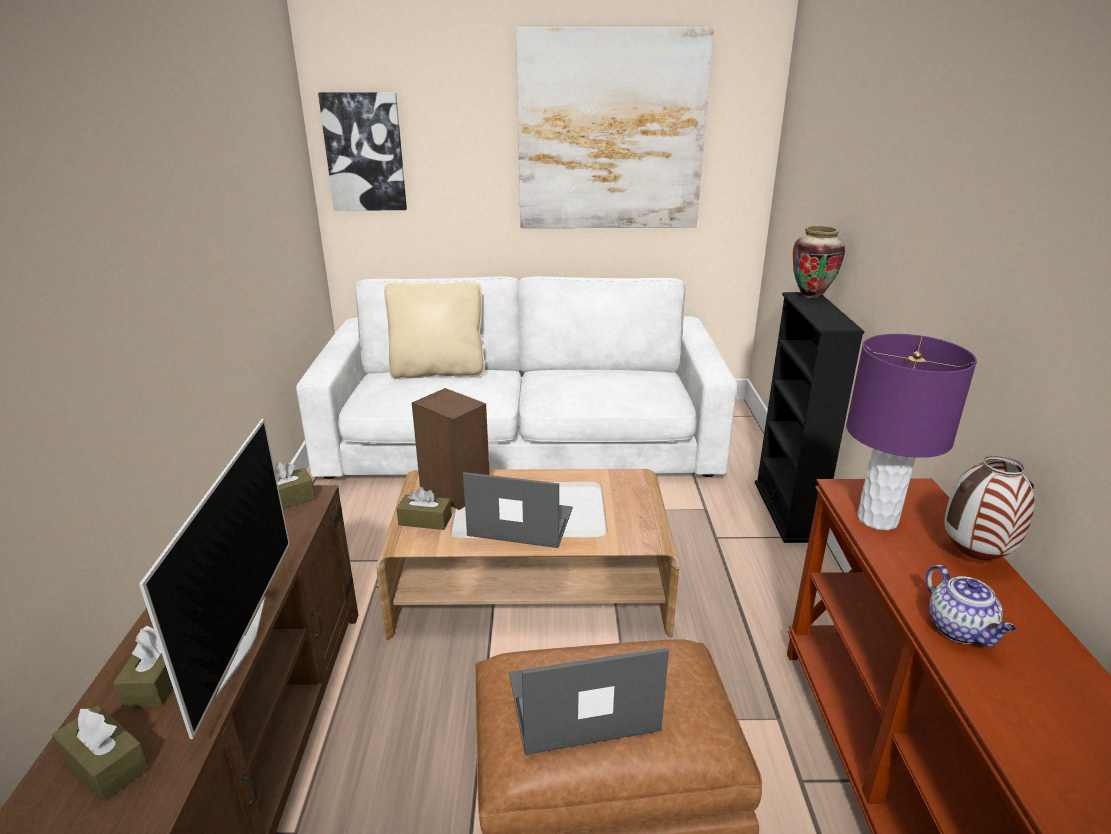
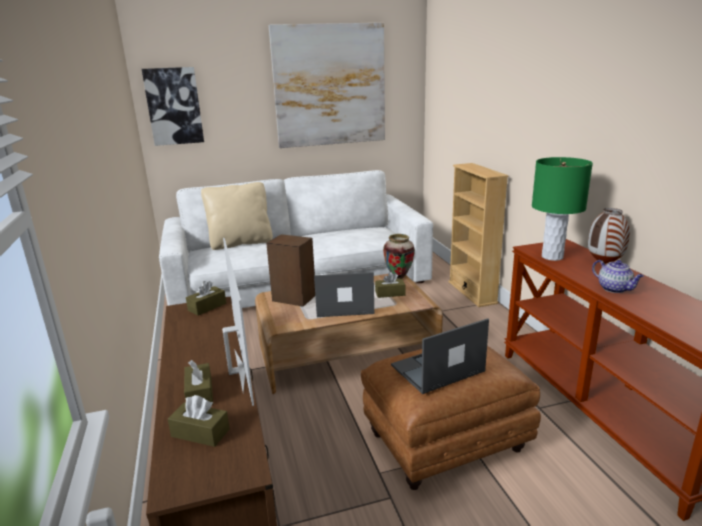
camera: 15 degrees left, 5 degrees down
(425, 520) = (286, 314): brown tissue box -> brown tissue box (390, 293)
(786, 511) = (472, 292): black bookcase -> beige bookcase
(811, 296) = (469, 164): vase -> vase (398, 277)
(876, 519) = (552, 257): purple table lamp -> green table lamp

